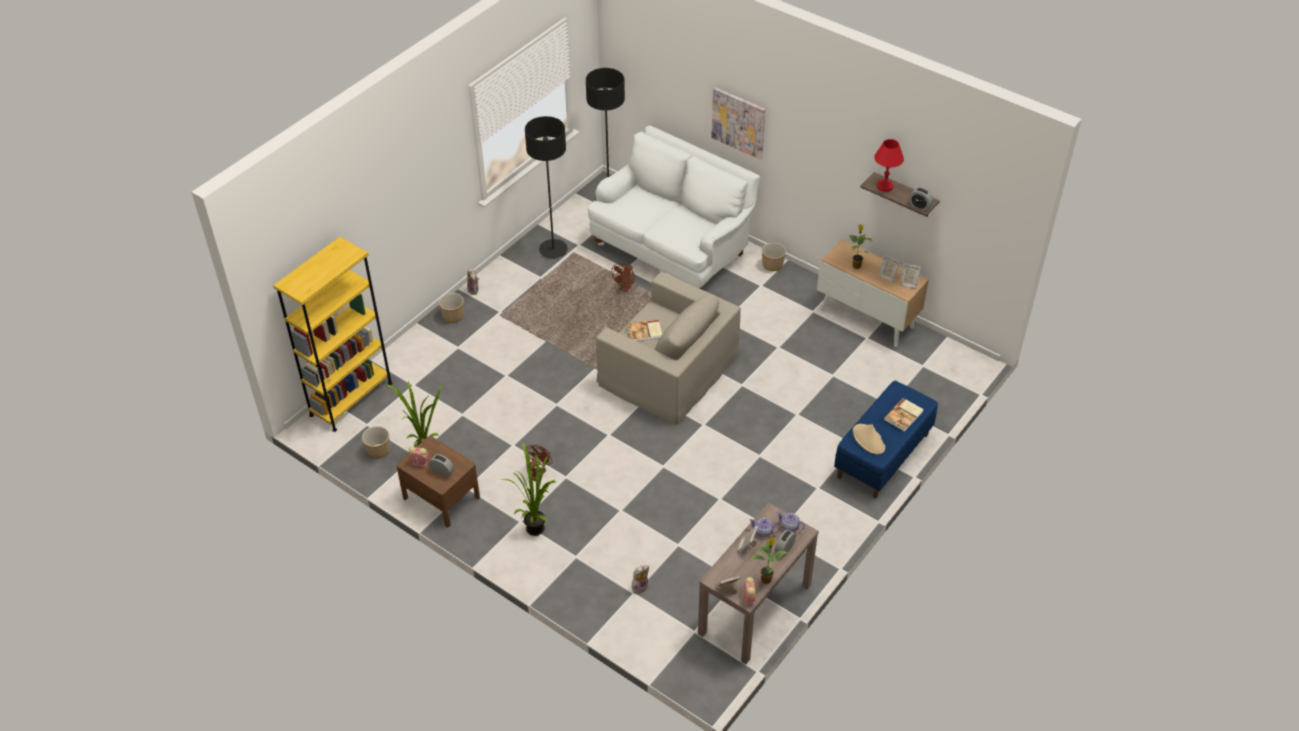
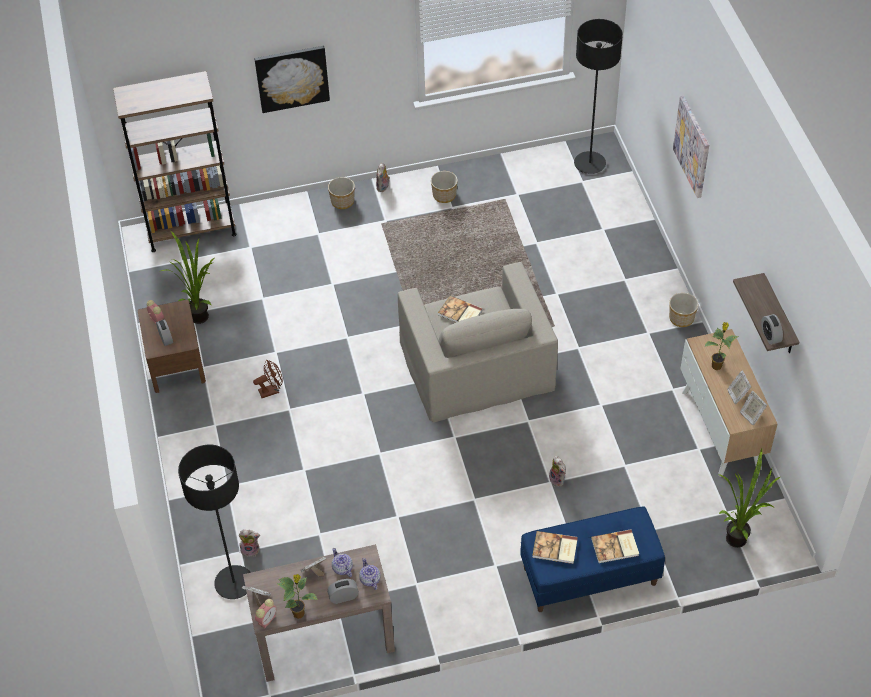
camera: 40 degrees right, 5 degrees up
(351, 399) = (191, 230): yellow bookcase -> brown bookcase
(379, 450) = (168, 290): planter -> planter (444, 195)
(397, 216) = (292, 78): none -> picture
(536, 525) = (224, 437): potted plant -> potted plant (739, 536)
(553, 250) = (489, 186): black floor lamp -> black floor lamp (234, 583)
(625, 288) = (516, 261): brown fan -> none
(672, 248) = (601, 246): white sofa -> none
(800, 409) = (558, 479): none -> plush toy
(869, 440) = (555, 549): beige hat -> book
(885, 186) = (757, 295): red table lamp -> none

